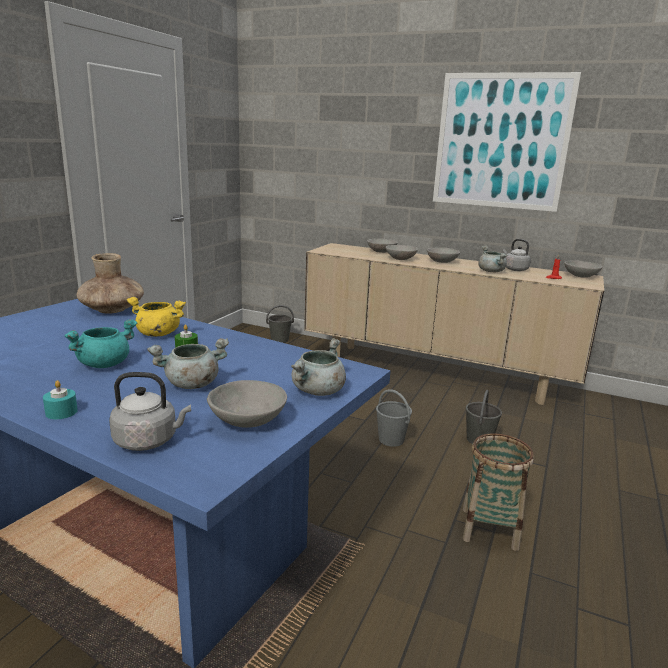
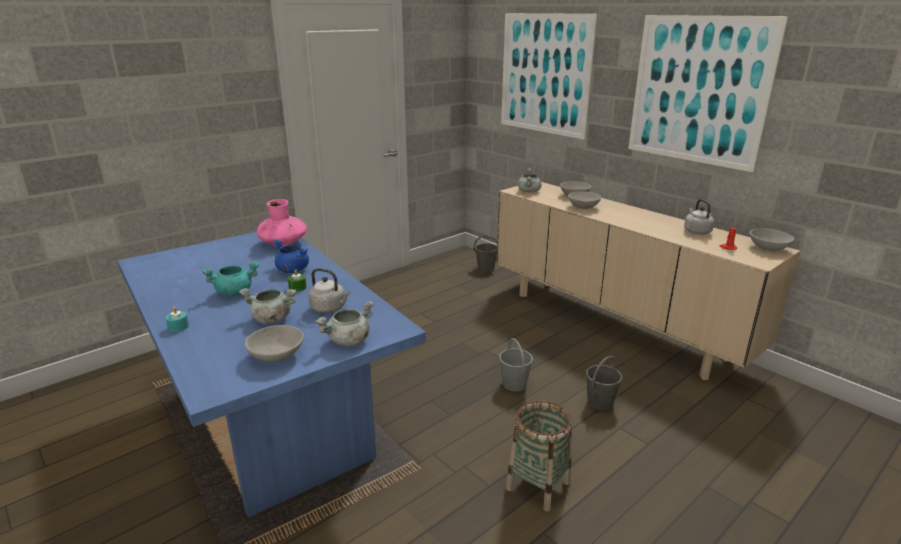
camera: 25 degrees right, 5 degrees up
(112, 310) = (283, 243): brown vase -> pink vase
(149, 441) = (205, 358): grey kettle -> grey kettle (330, 308)
(157, 334) = (292, 270): yellow cooking pot -> blue cooking pot
(335, 134) = (544, 74): none -> picture
(442, 261) = (624, 214): grey bowl -> none
(492, 271) = (664, 232): grey cooking pot -> grey cooking pot (529, 191)

